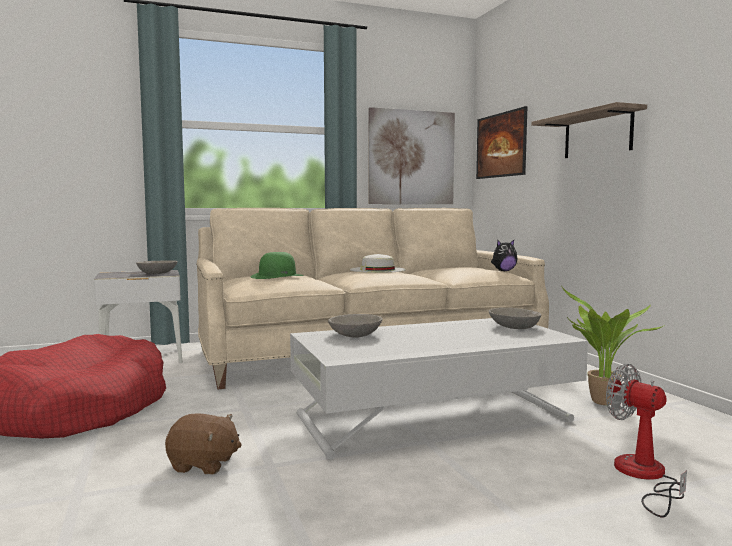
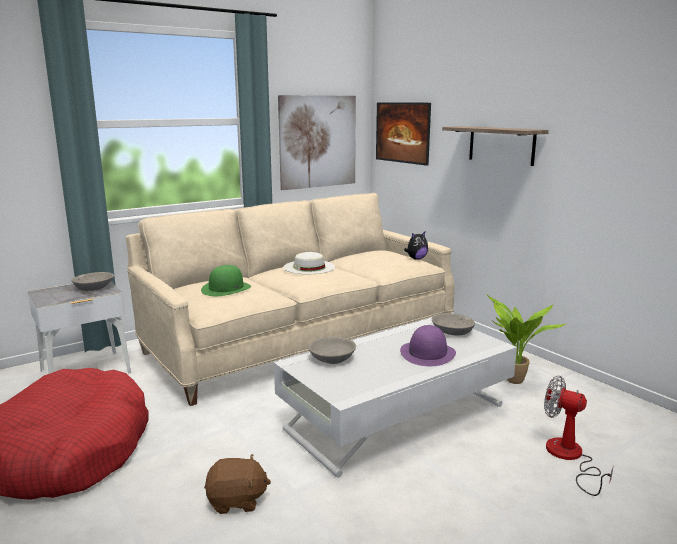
camera: 15 degrees left, 10 degrees up
(469, 338) = (427, 353): none -> purple hat

